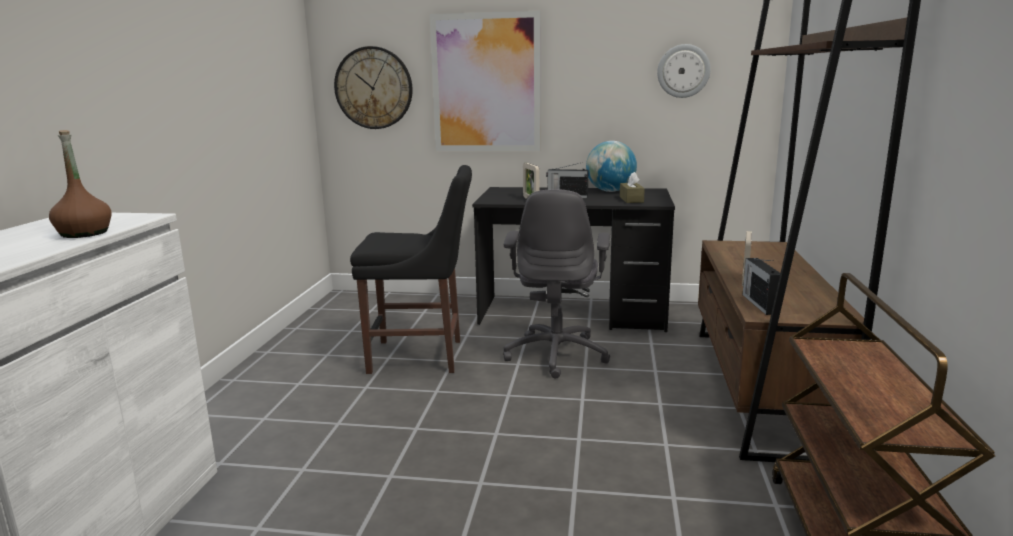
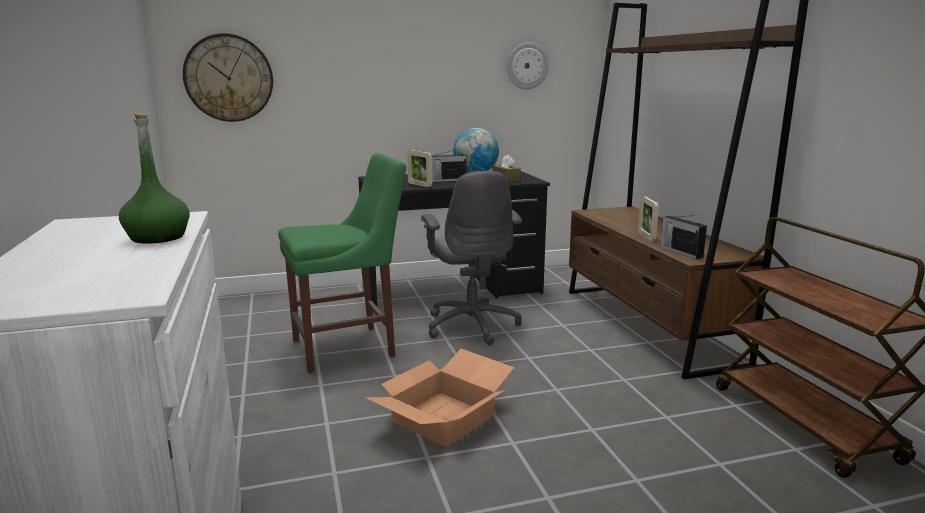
camera: 25 degrees left, 0 degrees up
(85, 233) = (158, 237): brown bottle -> green bottle
(421, 356) = (349, 347): black chair -> green chair
(440, 441) = (443, 417): none -> cardboard box
(486, 83) = (351, 74): picture -> none

